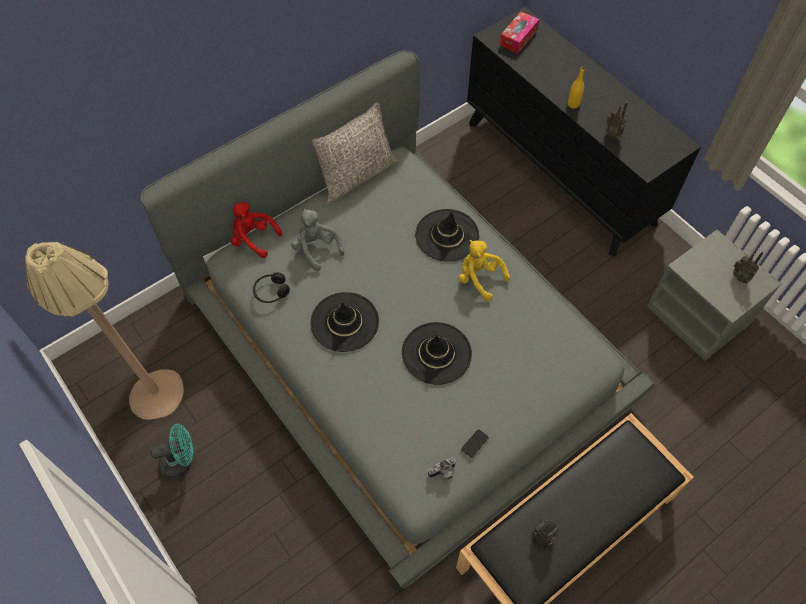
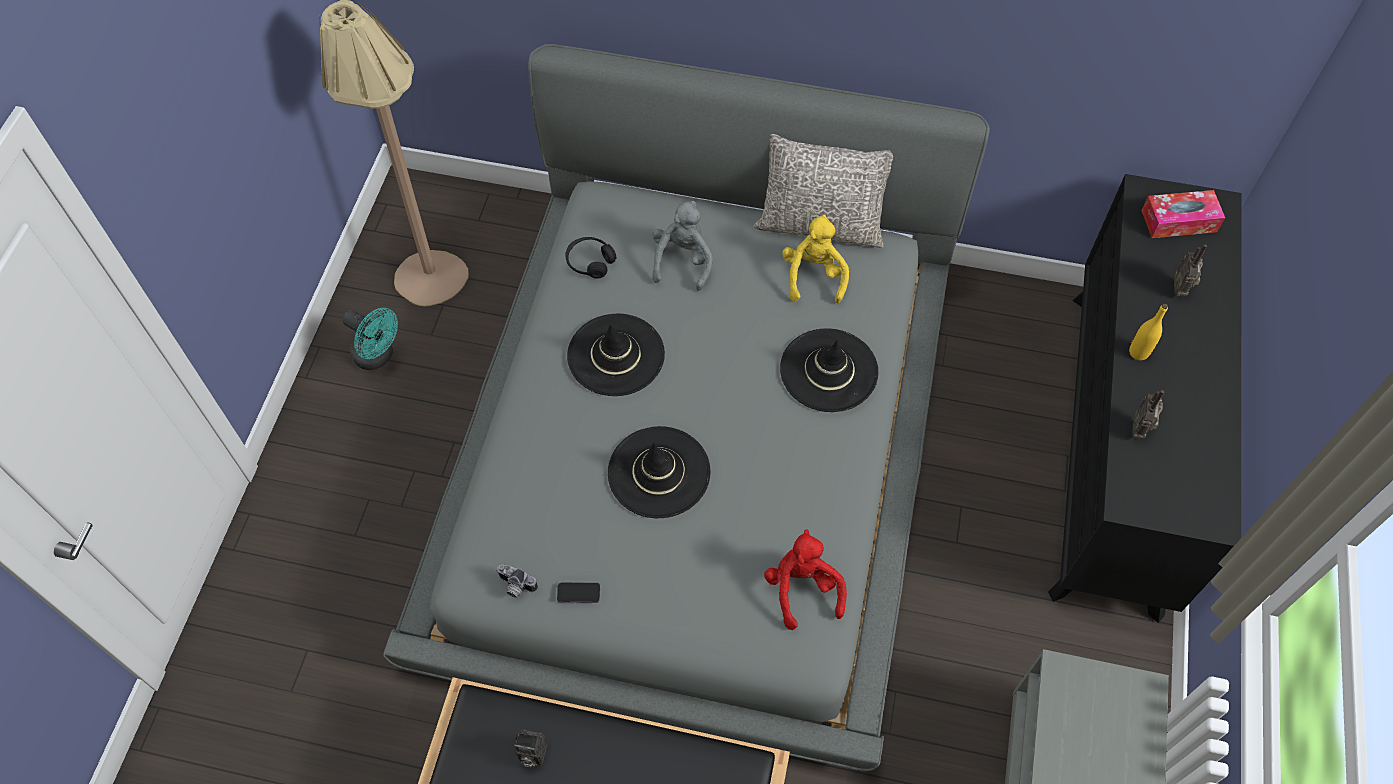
camera: 50 degrees right, 0 degrees up
(253, 239) = (640, 197): red plush toy -> red plush toy (802, 589)
(479, 278) = (802, 446): yellow plush toy -> yellow plush toy (814, 276)
(739, 277) = (1117, 754): radio -> radio (1180, 288)

